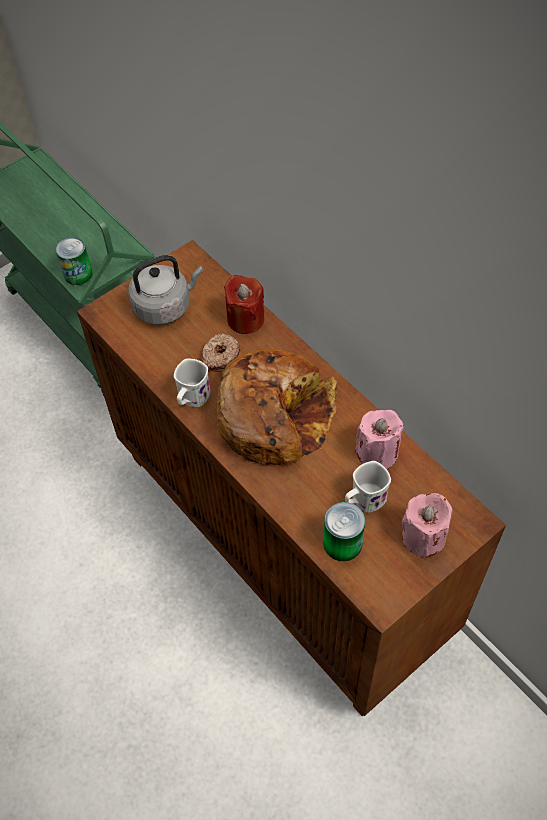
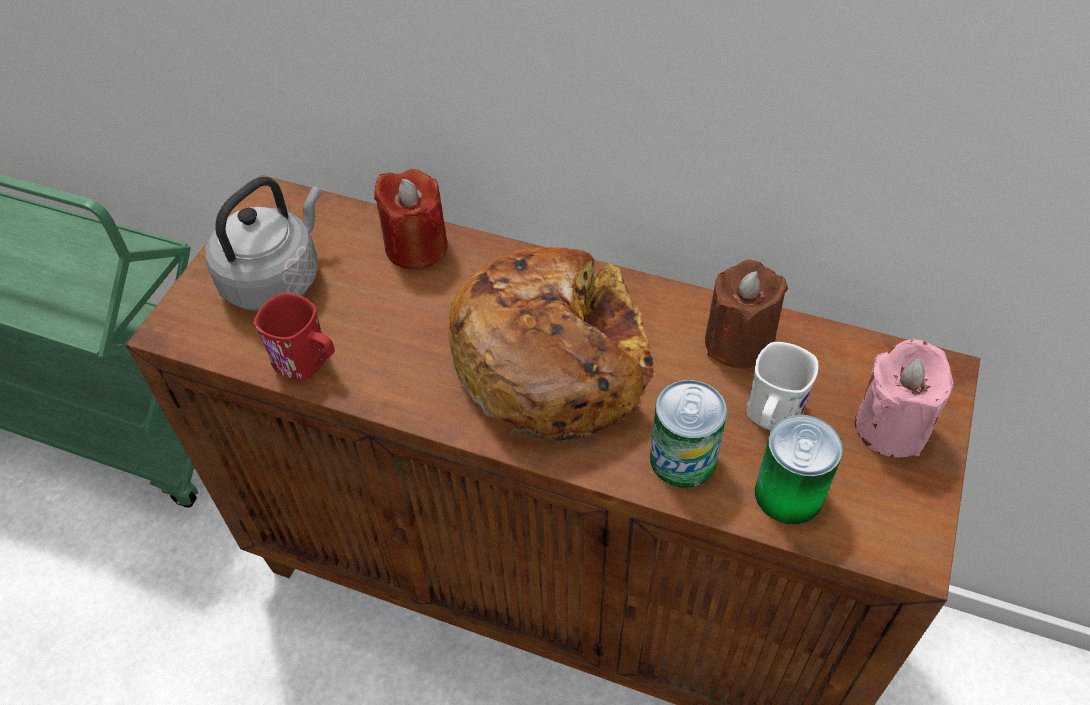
camera: 30 degrees left, 5 degrees down
(78, 274) = (77, 316): can -> can (683, 459)
(155, 360) = (308, 362): none -> red mug
(192, 399) = (407, 392): white mug -> none
(220, 356) = (411, 312): donut -> none
(377, 452) = (739, 342): pink candle -> brown candle

